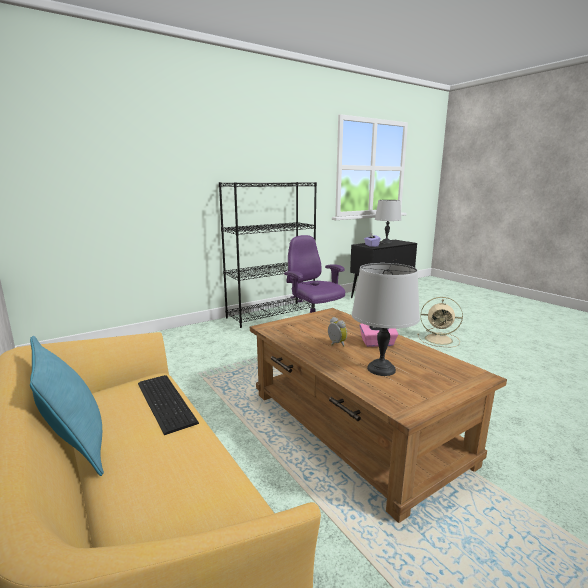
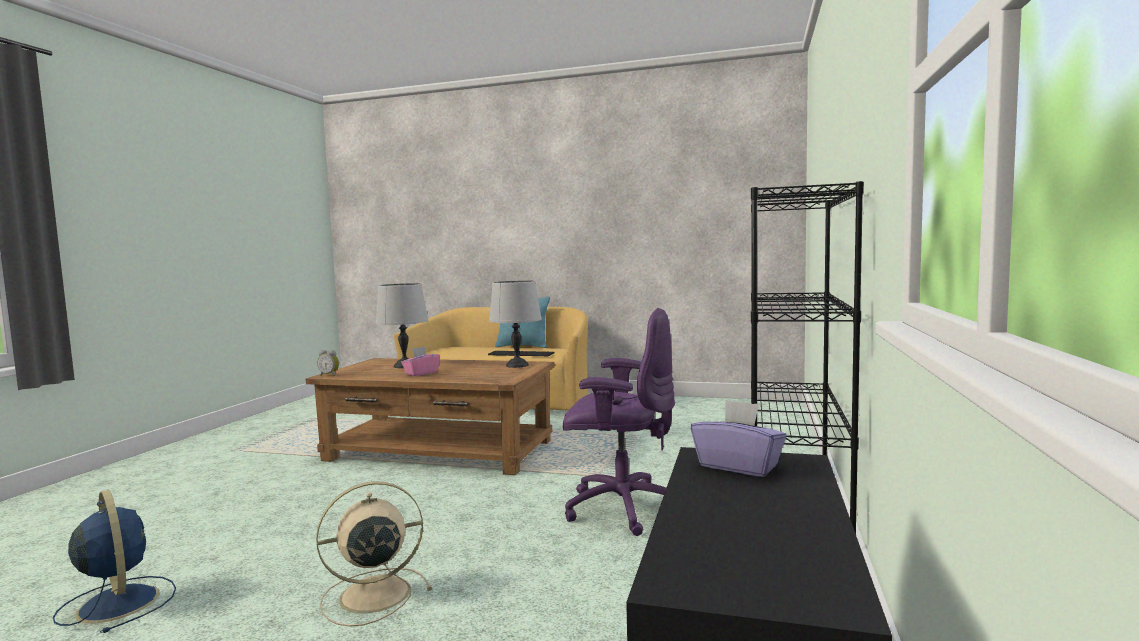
camera: 140 degrees right, 10 degrees down
(335, 344) = (456, 367): alarm clock -> alarm clock (329, 375)
(386, 242) = (774, 527): grey table lamp -> grey table lamp (516, 365)
(555, 369) = (118, 602): none -> blue fan

